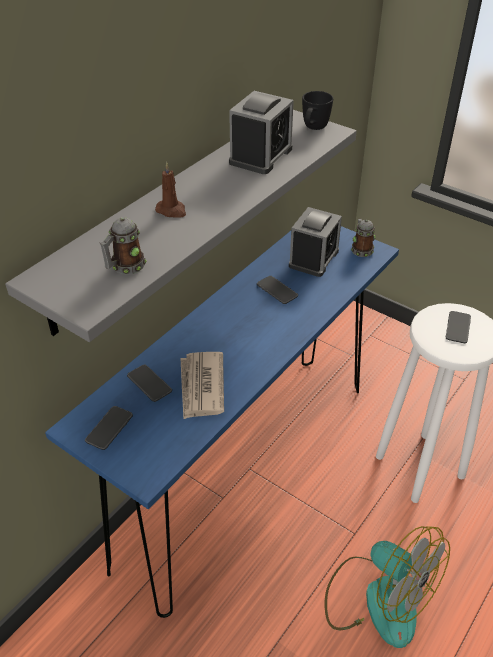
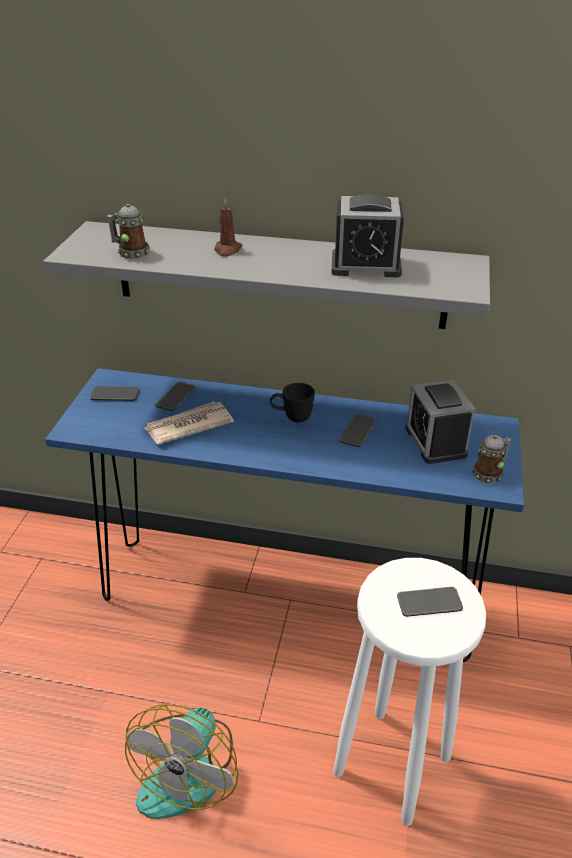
camera: 65 degrees right, 5 degrees down
(313, 129) = (457, 279): black mug -> black mug (292, 417)
(313, 258) = (435, 441): alarm clock -> alarm clock turned 75 degrees clockwise

